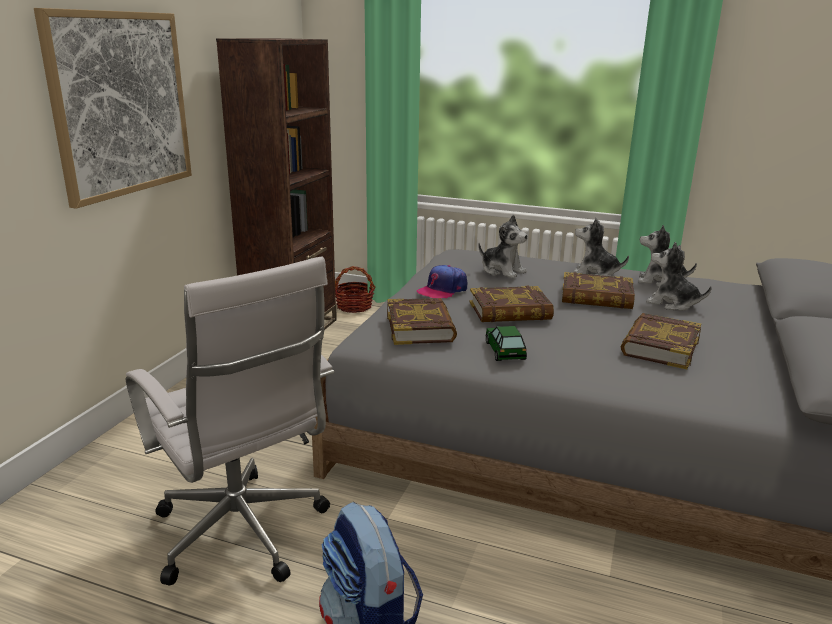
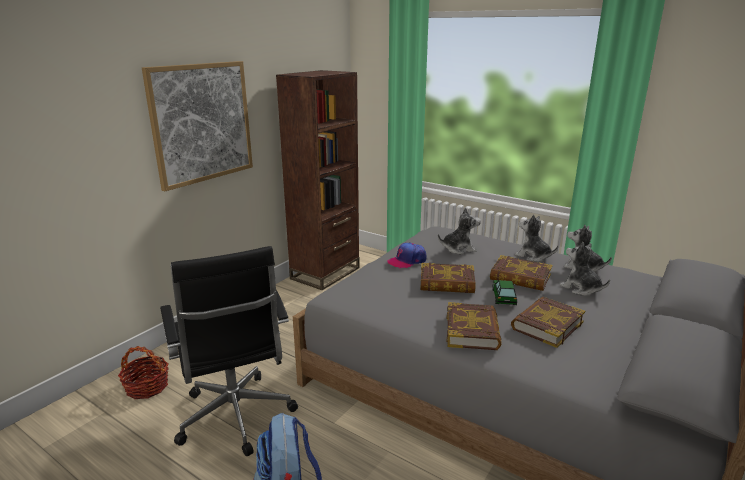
camera: 15 degrees right, 0 degrees up
(243, 535) = (236, 419): white office chair -> black office chair
(354, 306) = (376, 258): basket -> basket (147, 387)
(420, 327) = (374, 290): book -> book (472, 331)
(502, 271) = (459, 249): plush toy -> plush toy turned 60 degrees counterclockwise
(505, 350) = (424, 315): toy car -> toy car (504, 297)

